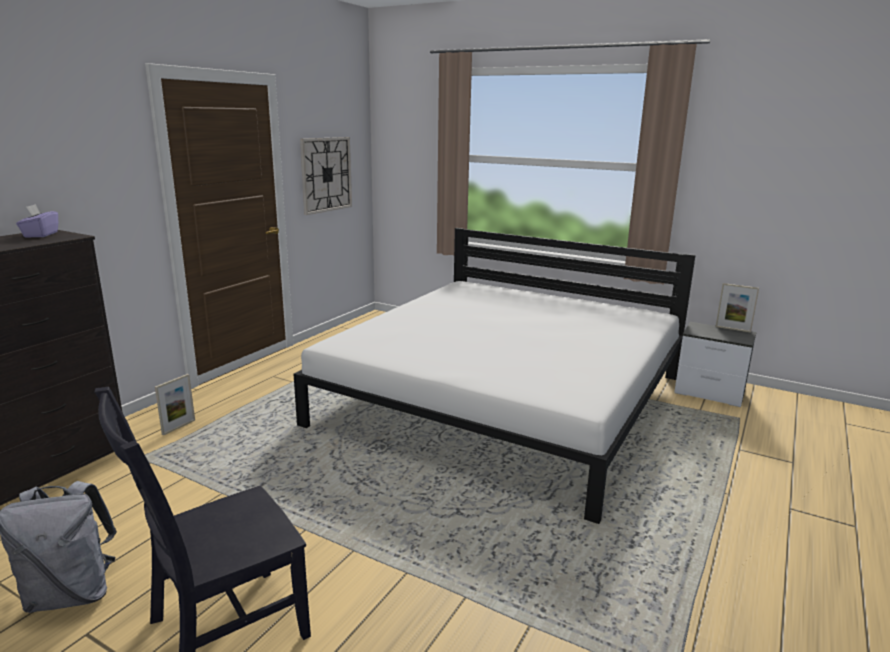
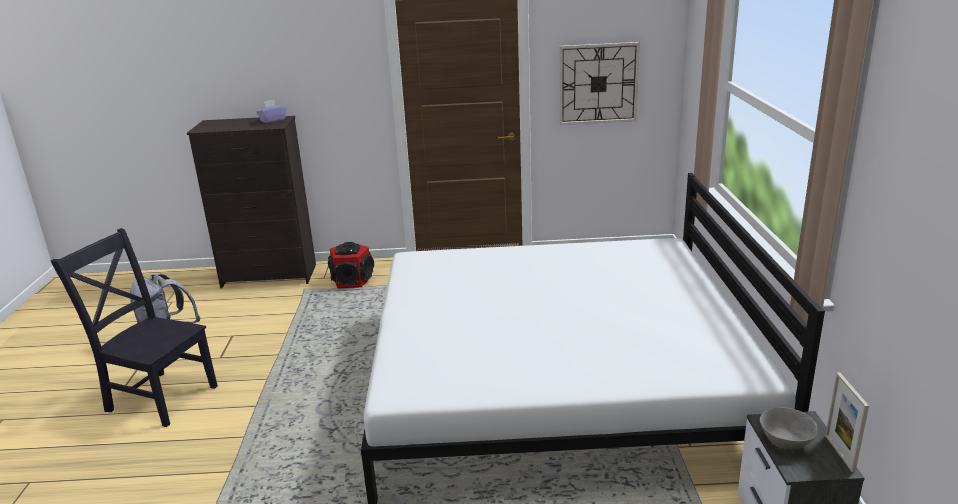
camera: 60 degrees right, 5 degrees up
(178, 427) = (352, 280): picture frame -> speaker
(715, 334) = (784, 441): none -> grey bowl

